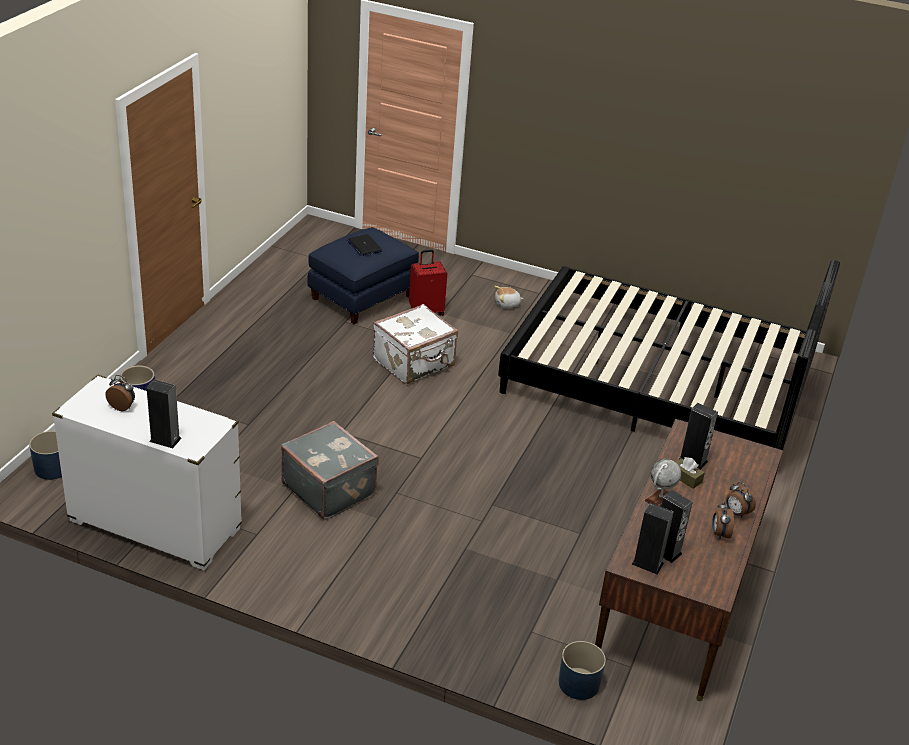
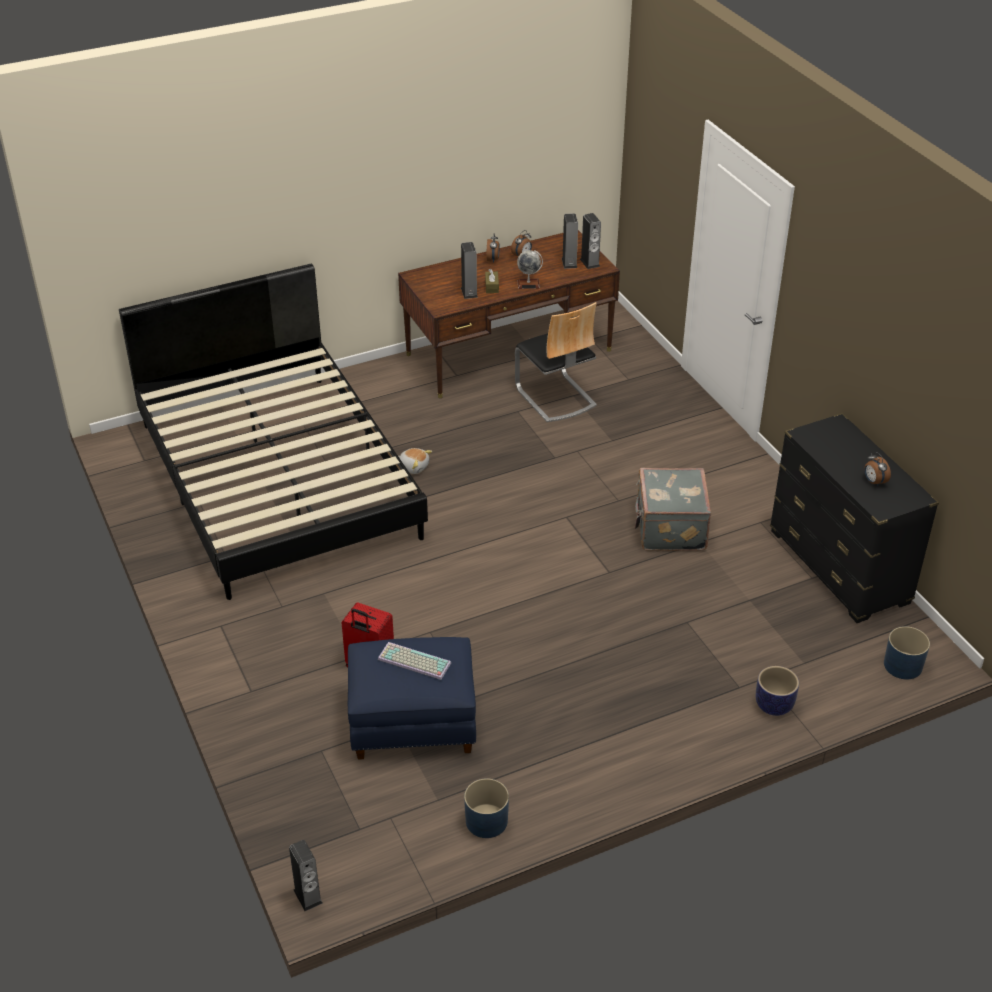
camera: 135 degrees left, 5 degrees up
(155, 525) = (839, 567): white dresser -> black dresser
(165, 440) = (855, 439): speaker -> speaker (308, 896)
(364, 246) = (413, 662): laptop -> keyboard
(414, 363) = (461, 608): white suitcase -> none
(507, 304) = (274, 629): plush toy -> plush toy (414, 466)
(569, 567) = (555, 397): none -> chair
(579, 684) = (633, 346): blue planter -> blue planter (486, 820)

